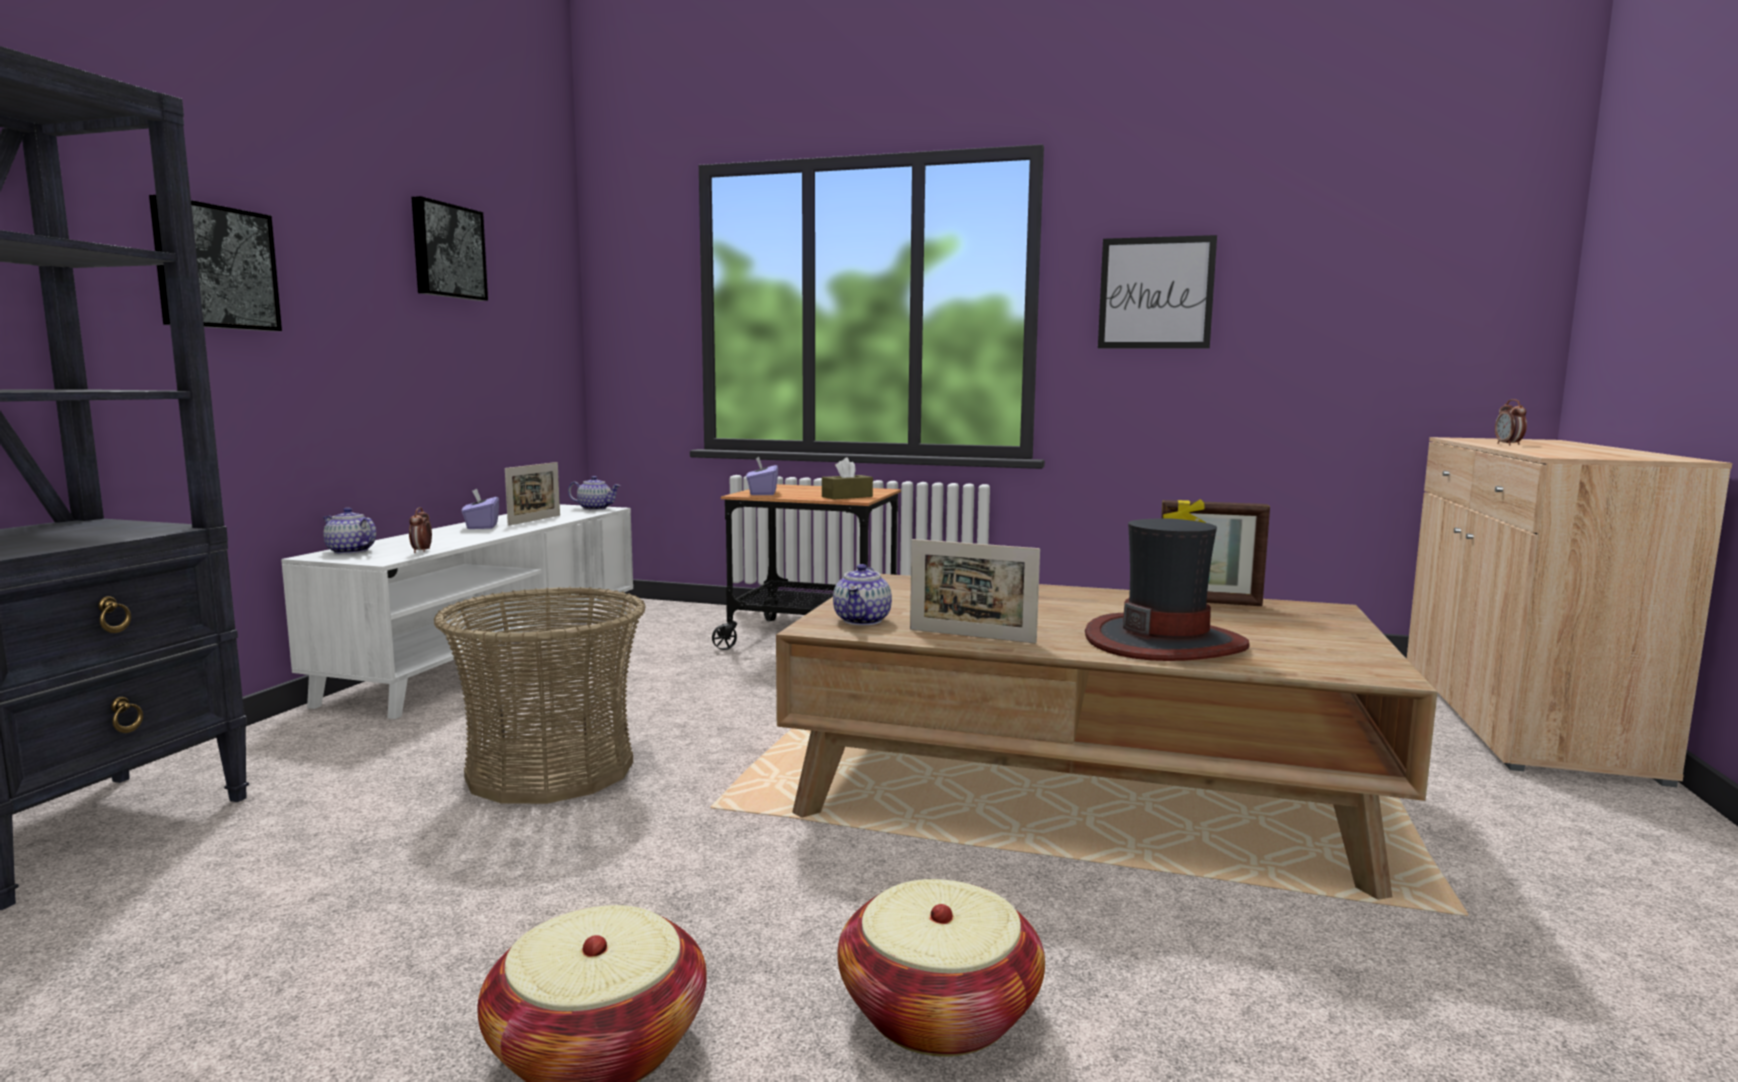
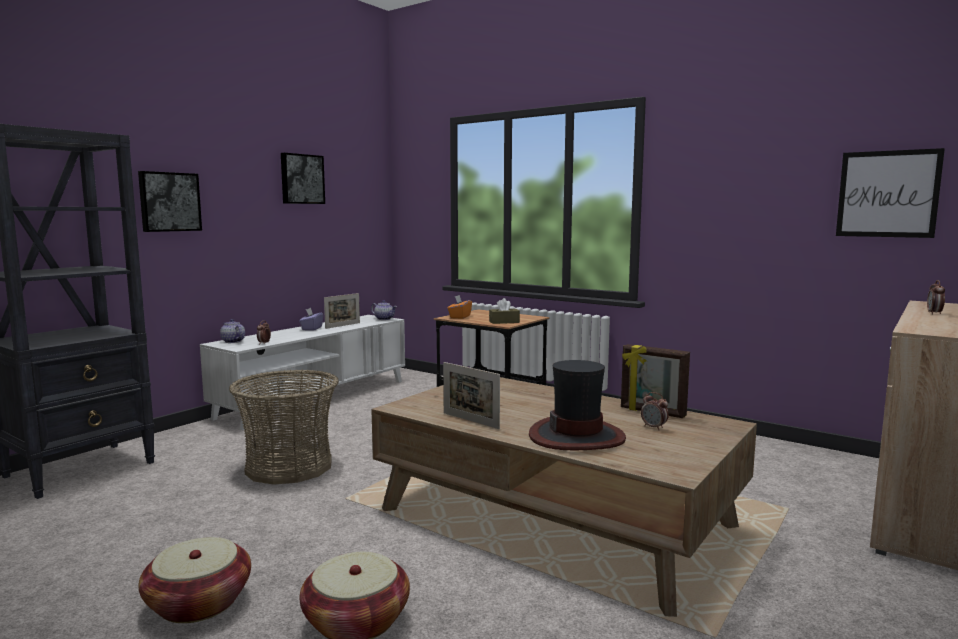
camera: 20 degrees right, 0 degrees up
(762, 493) = (459, 317): purple tissue box -> orange tissue box
(863, 620) = (427, 405): teapot -> none
(1155, 293) = (716, 193): picture -> picture (887, 194)
(1245, 621) = (654, 427): none -> alarm clock

